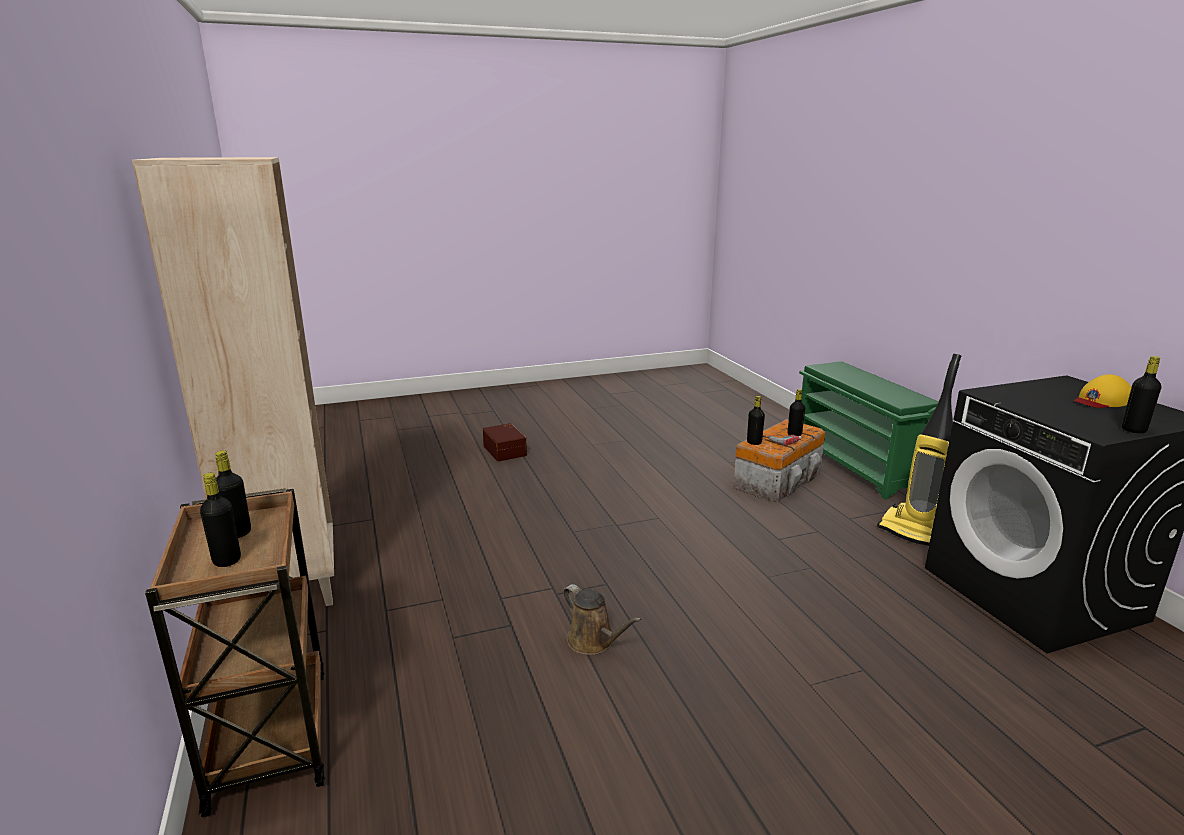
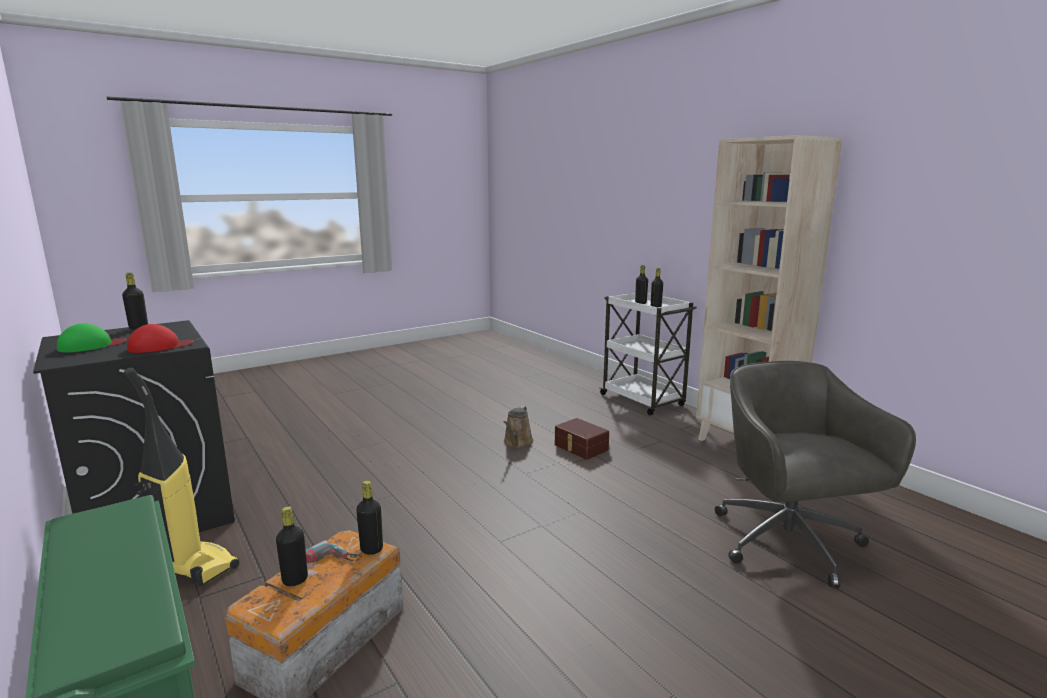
camera: 165 degrees right, 5 degrees down
(270, 734) = (643, 401): brown cart -> white cart
(434, 486) = (789, 544): none -> grey office chair
(506, 450) = (801, 641): brown storage box -> brown storage box (580, 448)
(593, 642) = (517, 443): brown watering can -> brown watering can turned 105 degrees counterclockwise
(1015, 393) = (160, 346): none -> red cap
(1101, 400) = (91, 346): yellow cap -> green cap

